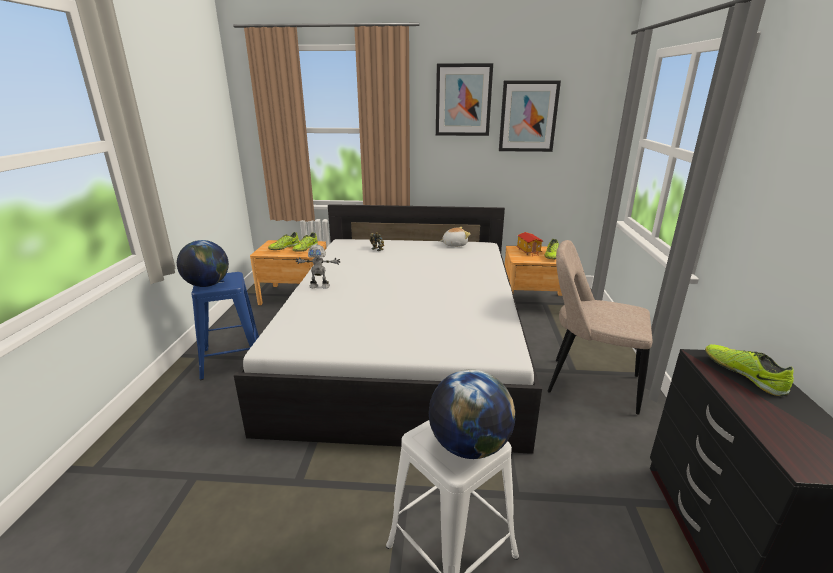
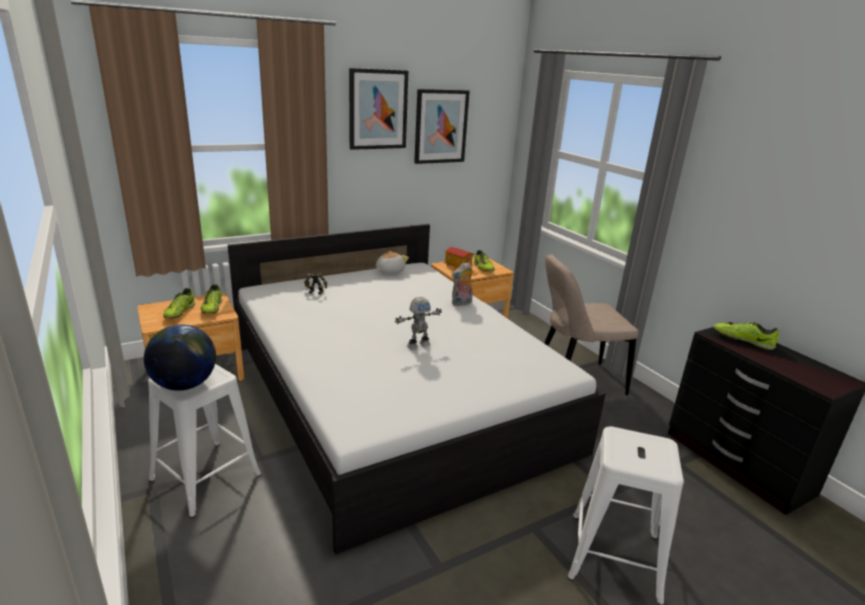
camera: 35 degrees left, 0 degrees up
(232, 359) = (206, 477): blue stool -> white stool
(320, 286) = (312, 351): toy robot -> toy robot (418, 344)
(469, 446) = (654, 452): globe -> none
(483, 278) = (461, 303): none -> plush toy

